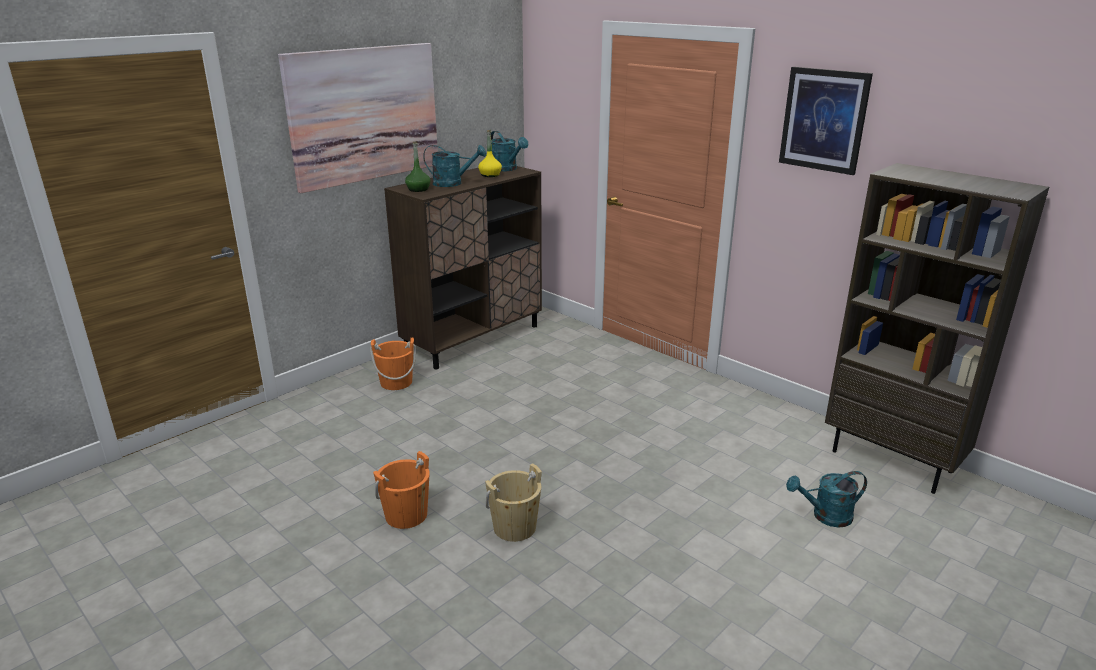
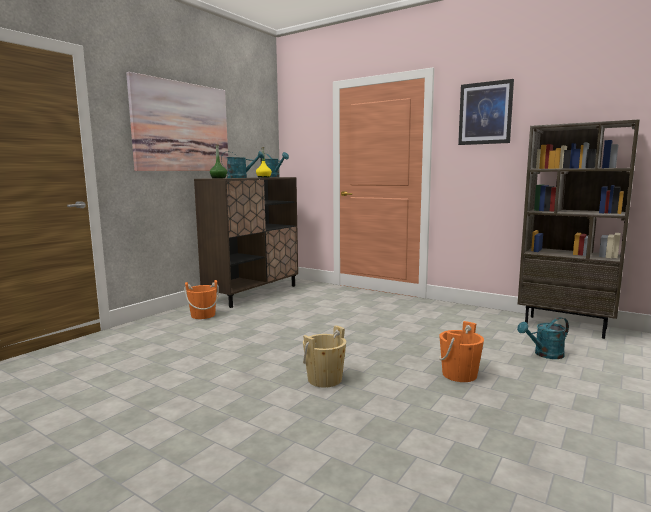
camera: 10 degrees left, 15 degrees down
(406, 515) = (234, 380): orange bucket -> orange bucket (459, 374)

